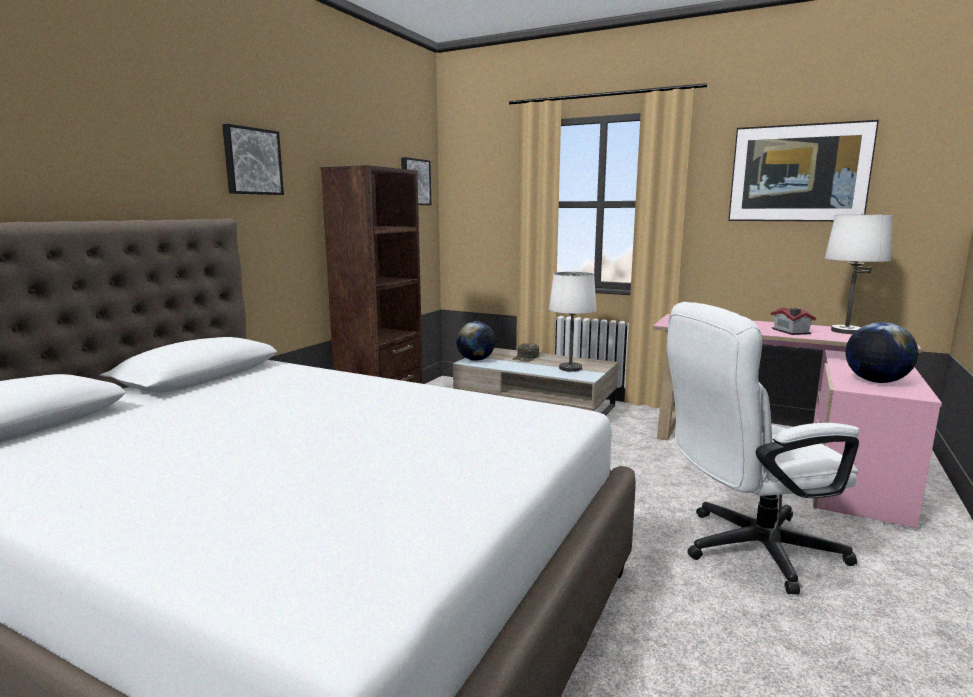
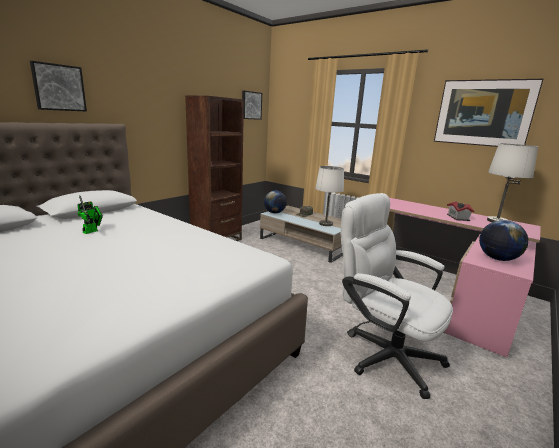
camera: 10 degrees right, 5 degrees up
(237, 405) = (92, 231): none -> toy robot
(252, 161) = (139, 91): picture -> picture (59, 87)
(746, 549) = (383, 353): white office chair -> white office chair turned 45 degrees clockwise

